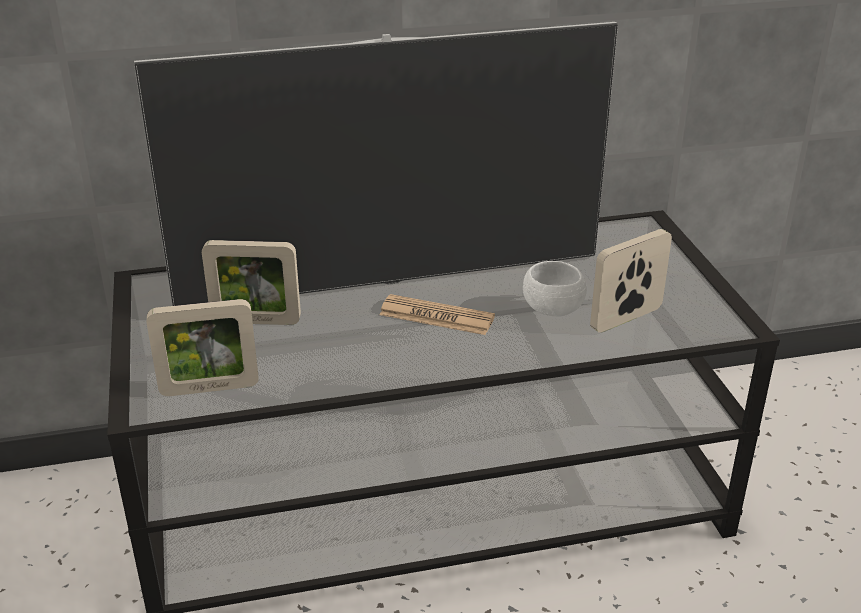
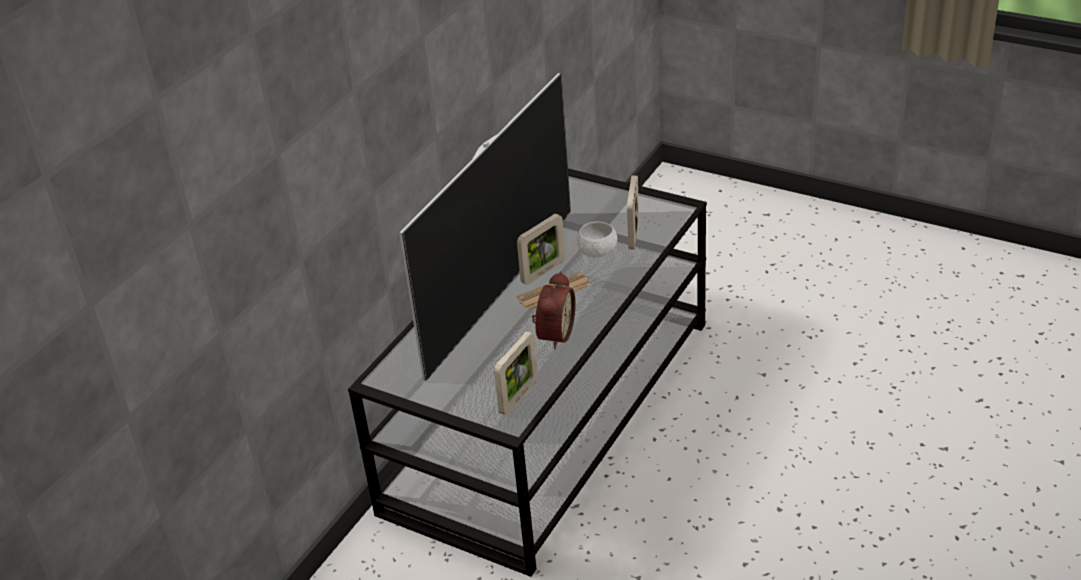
camera: 45 degrees left, 5 degrees up
(256, 321) = (475, 355): picture frame -> picture frame (543, 272)
(357, 355) = (553, 334): none -> alarm clock

